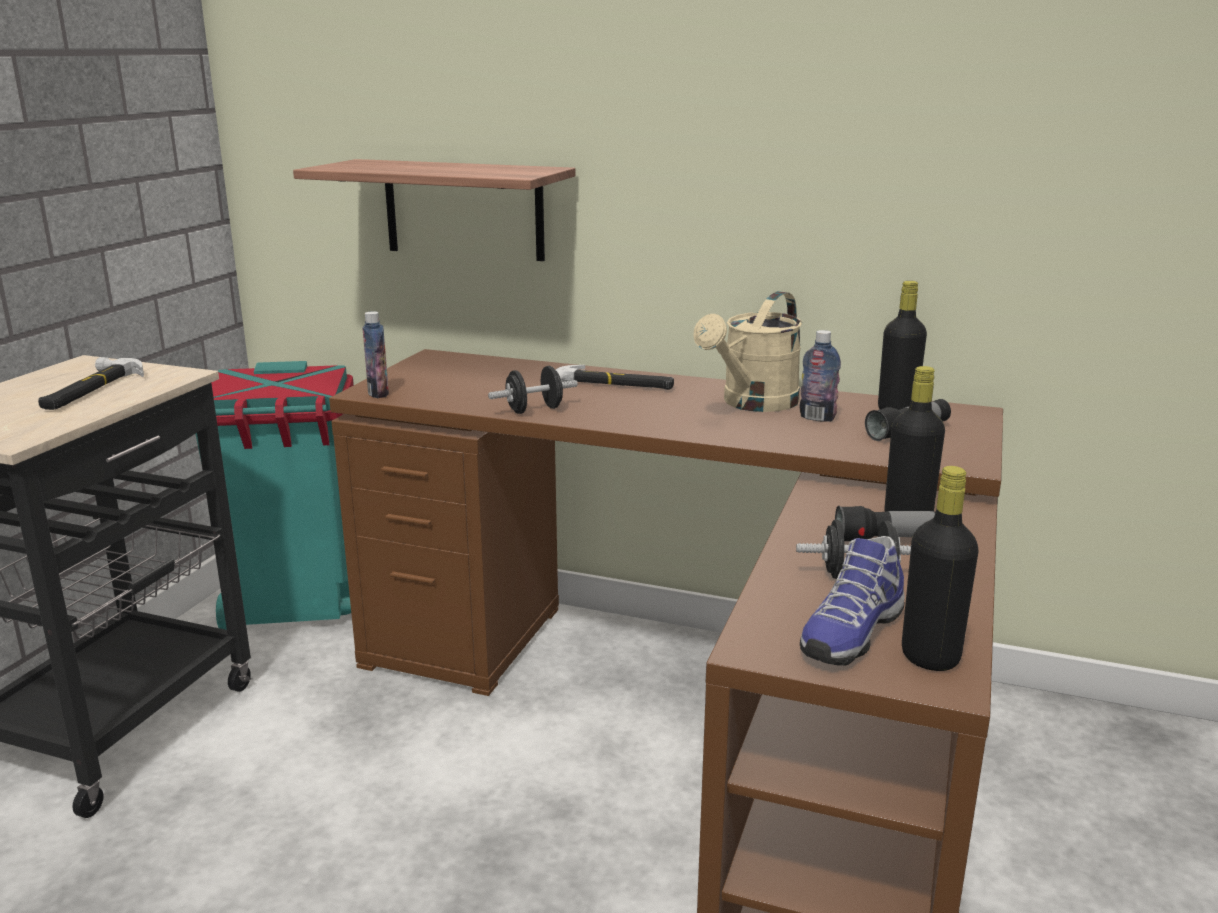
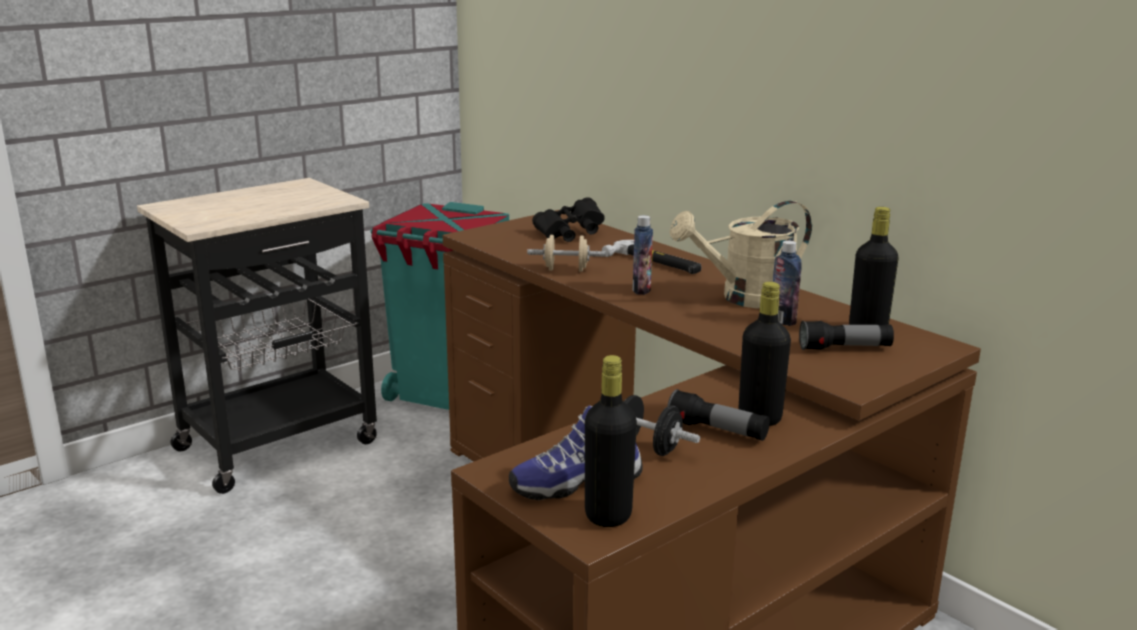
camera: 30 degrees right, 0 degrees up
(90, 390) = (279, 202): hammer -> none
(378, 393) = (477, 237): bottle -> bottle (641, 290)
(463, 209) = (593, 98): shelf -> none
(480, 373) = (570, 234): none -> black binoculars
(534, 410) = (566, 270): black dumbbell -> beige dumbbell

